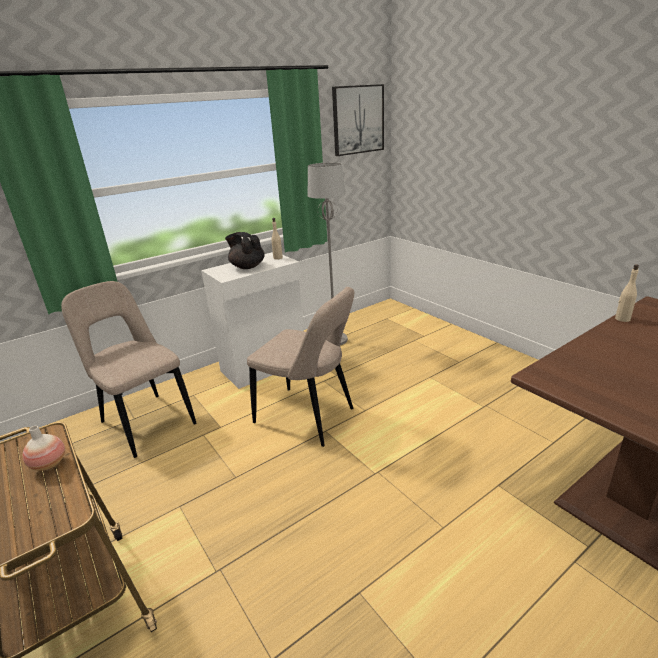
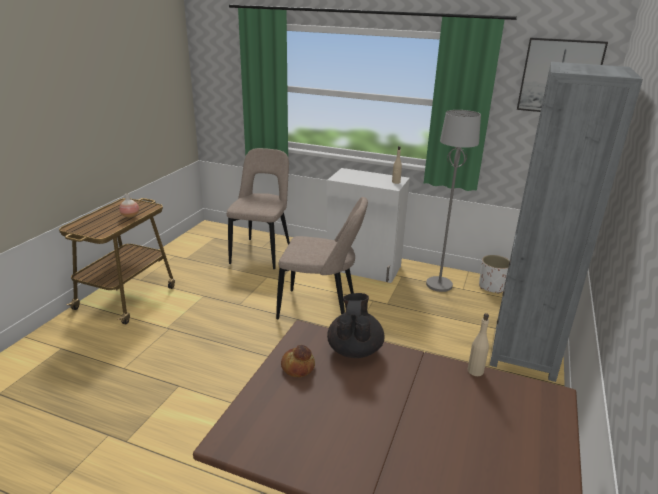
camera: 55 degrees right, 0 degrees up
(247, 267) = (364, 178): black teapot -> black teapot (354, 349)
(308, 417) = (321, 310): beige chair -> beige chair turned 75 degrees counterclockwise
(361, 320) = (491, 287): none -> white planter
(451, 341) = (524, 351): none -> grey bookcase
(608, 395) = (297, 367): none -> bread

